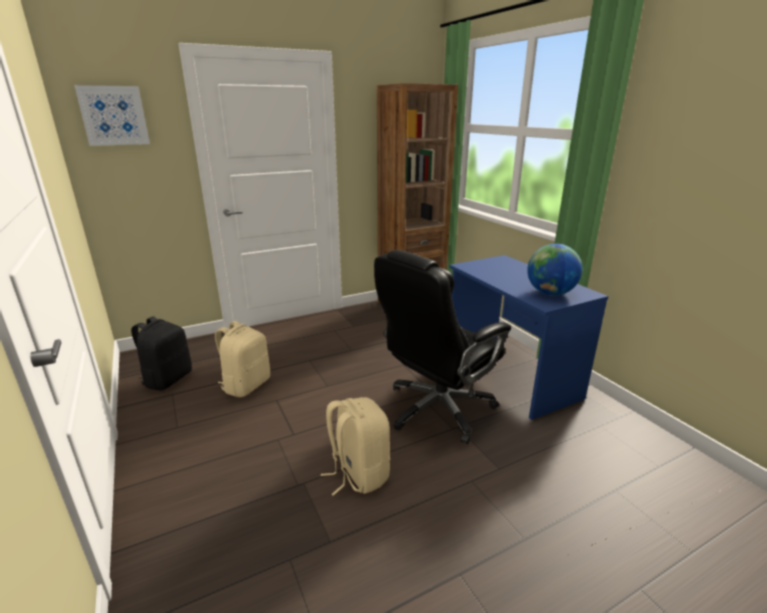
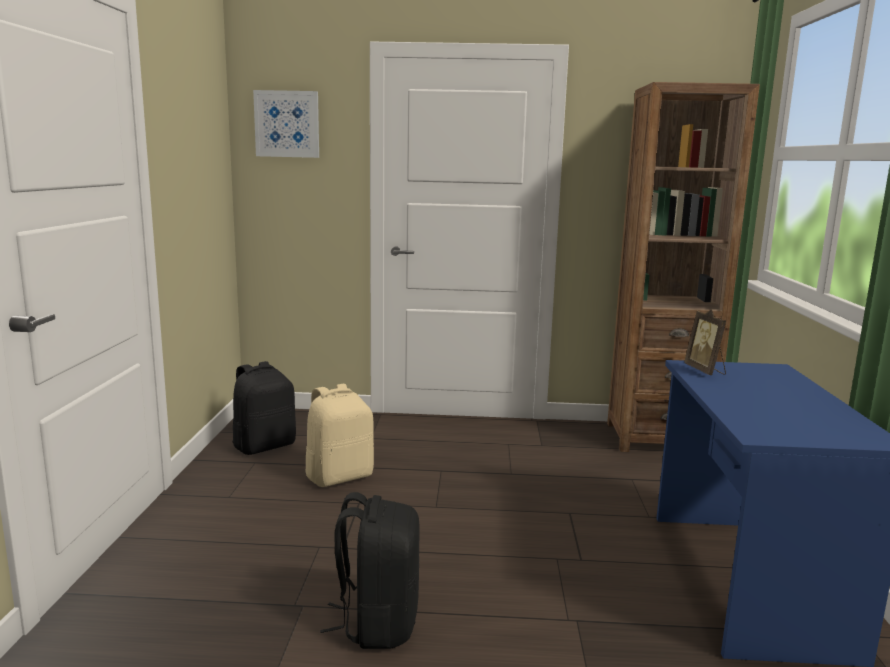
camera: 30 degrees right, 10 degrees down
(358, 473) = (377, 622): beige backpack -> black backpack
(437, 409) = (568, 586): black office chair -> none
(476, 268) = (705, 371): none -> picture frame
(550, 293) = (792, 424): globe -> none

